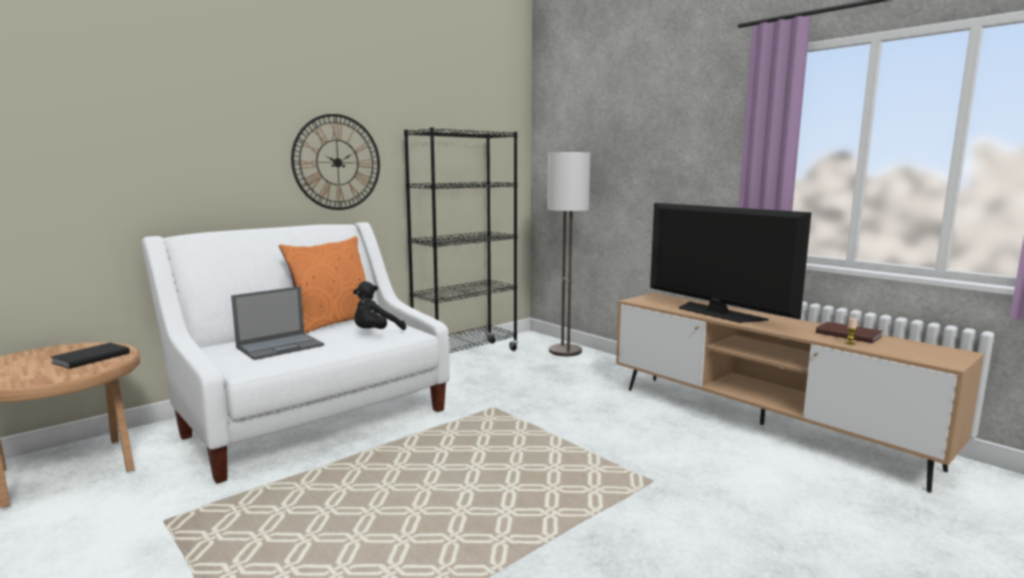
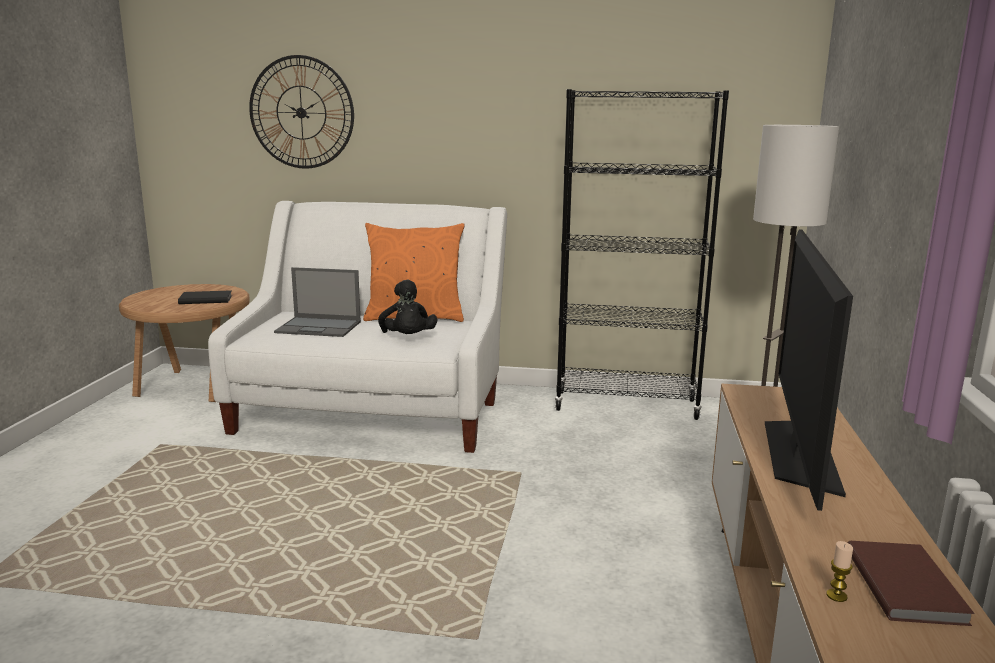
camera: 50 degrees right, 5 degrees up
(337, 162) = (482, 132): wall clock -> wall clock (301, 112)
(376, 333) = (408, 338): black plush toy -> black plush toy turned 105 degrees counterclockwise

